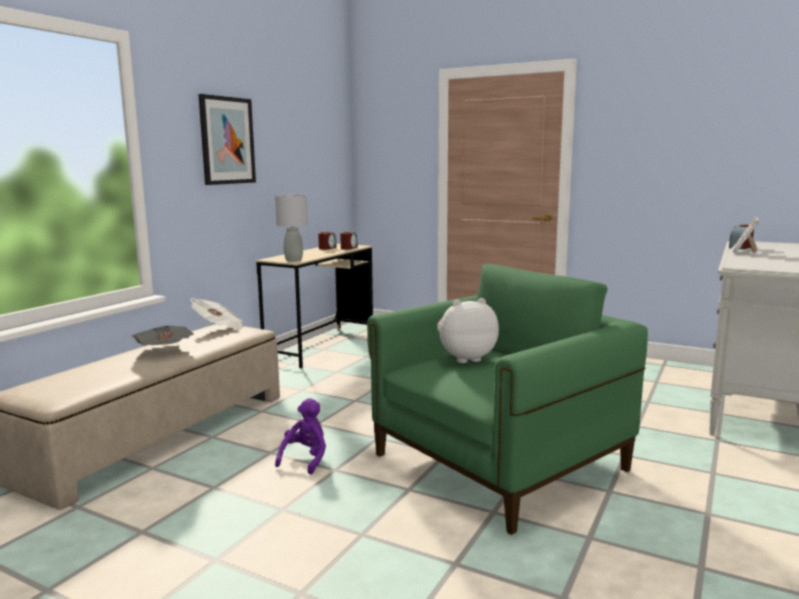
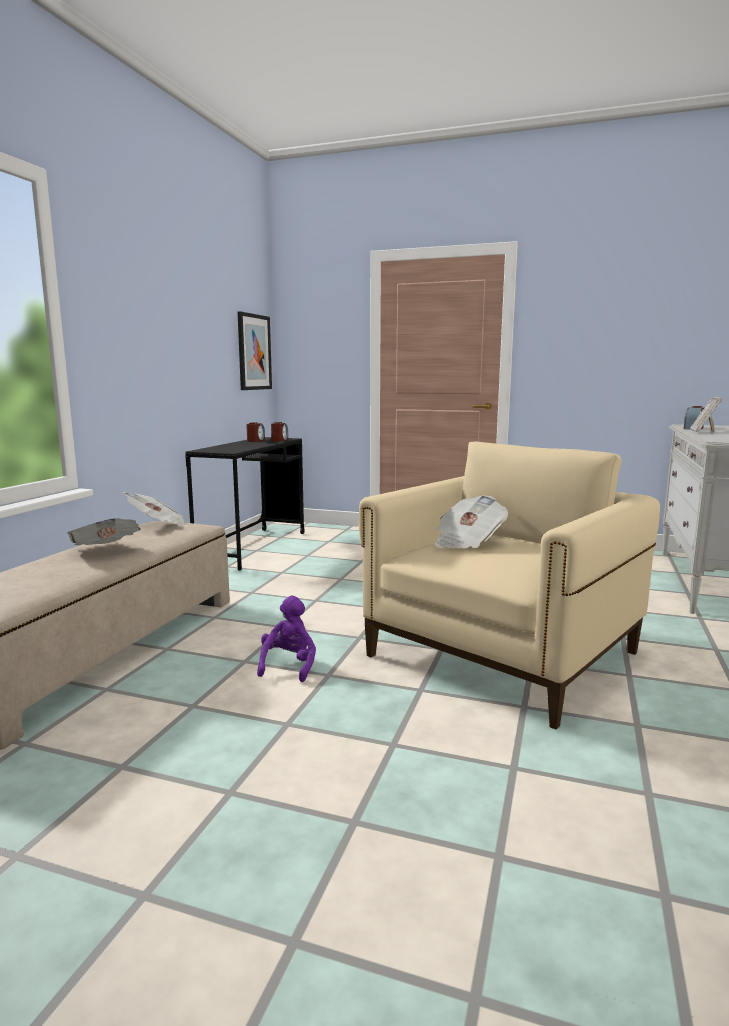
camera: 10 degrees left, 0 degrees up
(227, 140) = (153, 313): picture -> picture (254, 352)
(293, 260) = (228, 451): grey table lamp -> none
(321, 346) = (253, 547): beige desk -> black desk
(465, 358) = (467, 542): plush toy -> newspaper
(499, 463) = (503, 655): green armchair -> beige armchair

